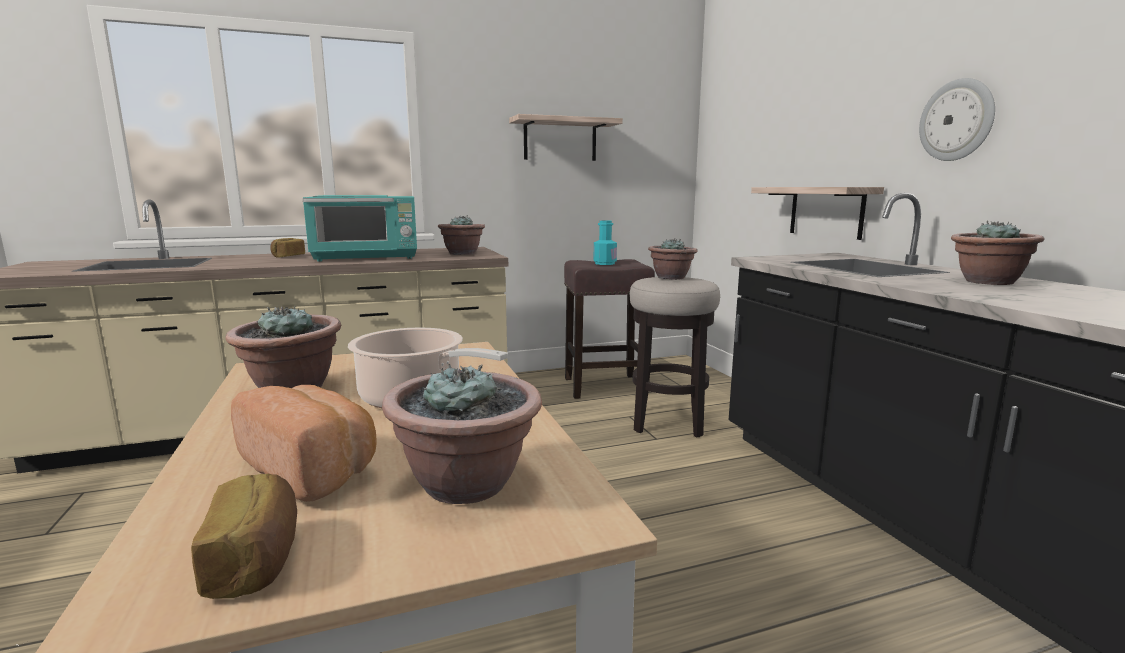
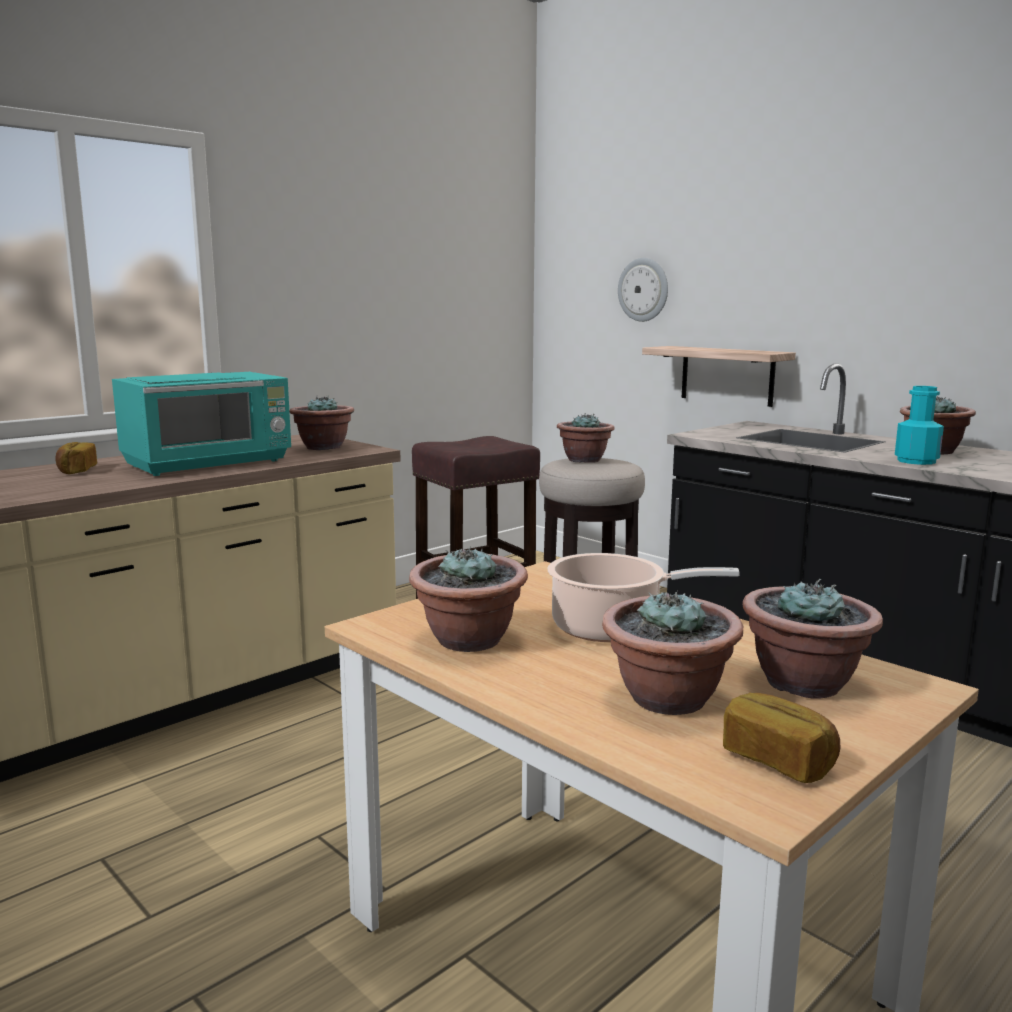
camera: 25 degrees left, 0 degrees up
(312, 469) = (668, 699): bread -> potted plant
(560, 140) = (387, 282): shelf -> none
(604, 263) = (472, 445): turquoise bottle -> turquoise bottle (916, 461)
(957, 120) = (869, 292): wall clock -> wall clock (643, 289)

